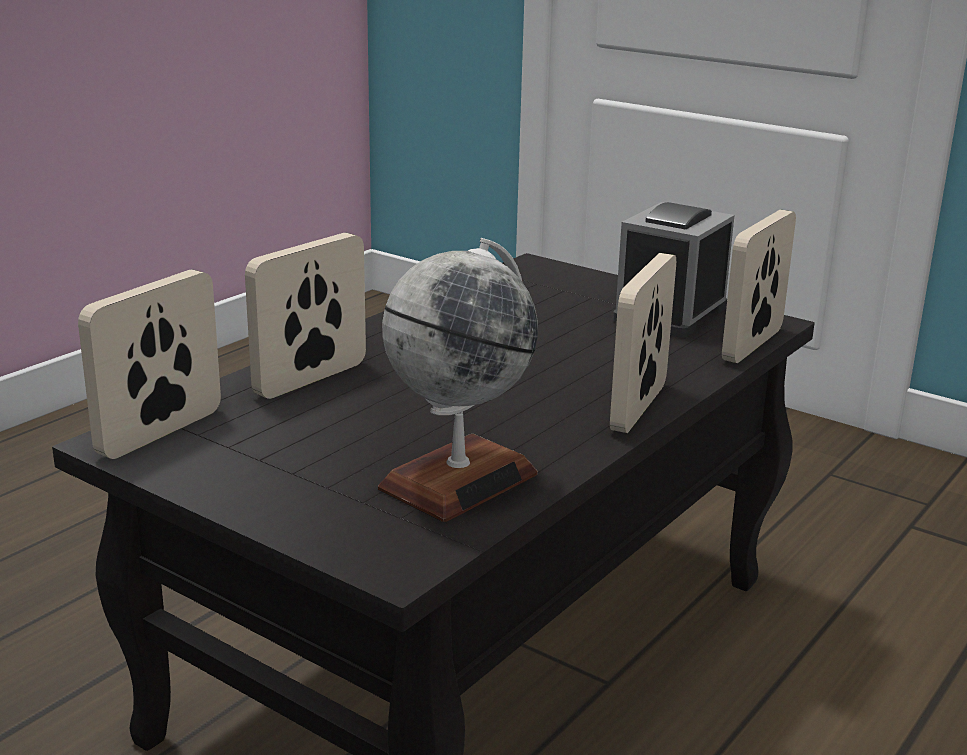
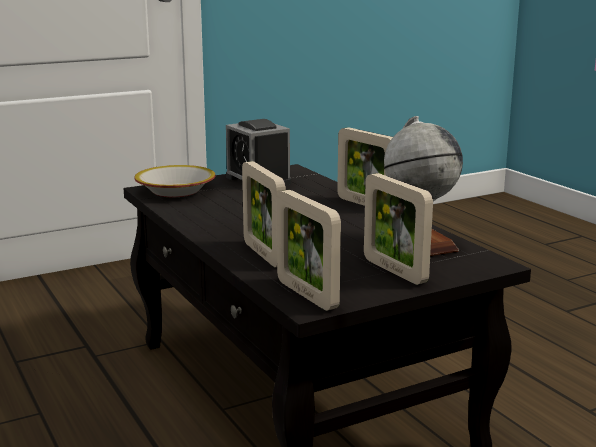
camera: 65 degrees left, 5 degrees down
(545, 279) = (175, 191): none -> bowl
(752, 345) = (314, 176): picture frame -> picture frame (394, 271)

